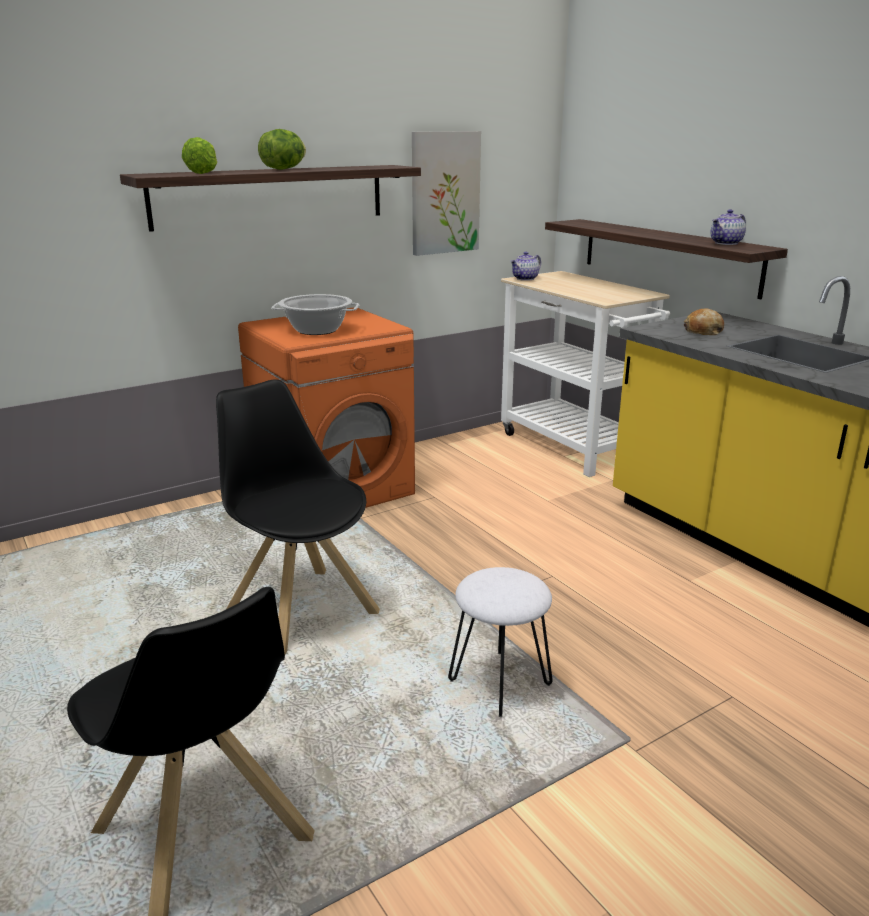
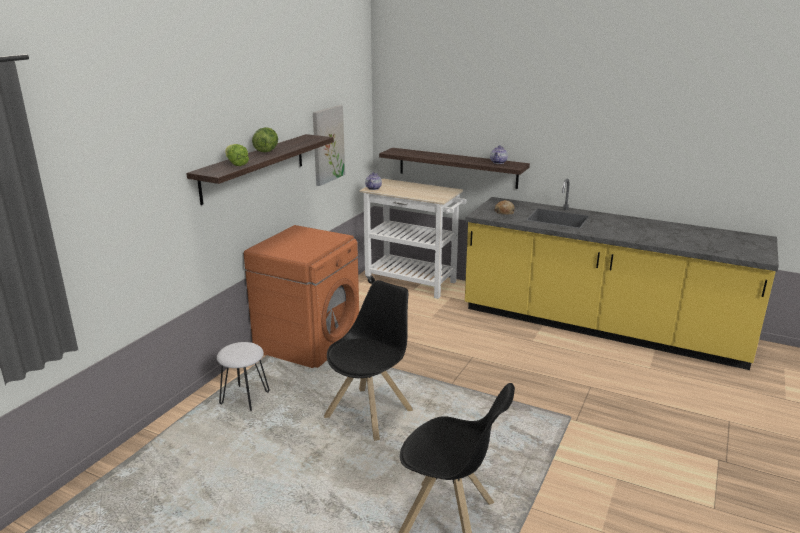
camera: 30 degrees left, 0 degrees up
(300, 608) = (370, 412): black chair -> black chair turned 105 degrees clockwise
(317, 330) = (303, 247): cooking pot -> none
(500, 684) = (501, 414): white stool -> white stool (245, 399)

